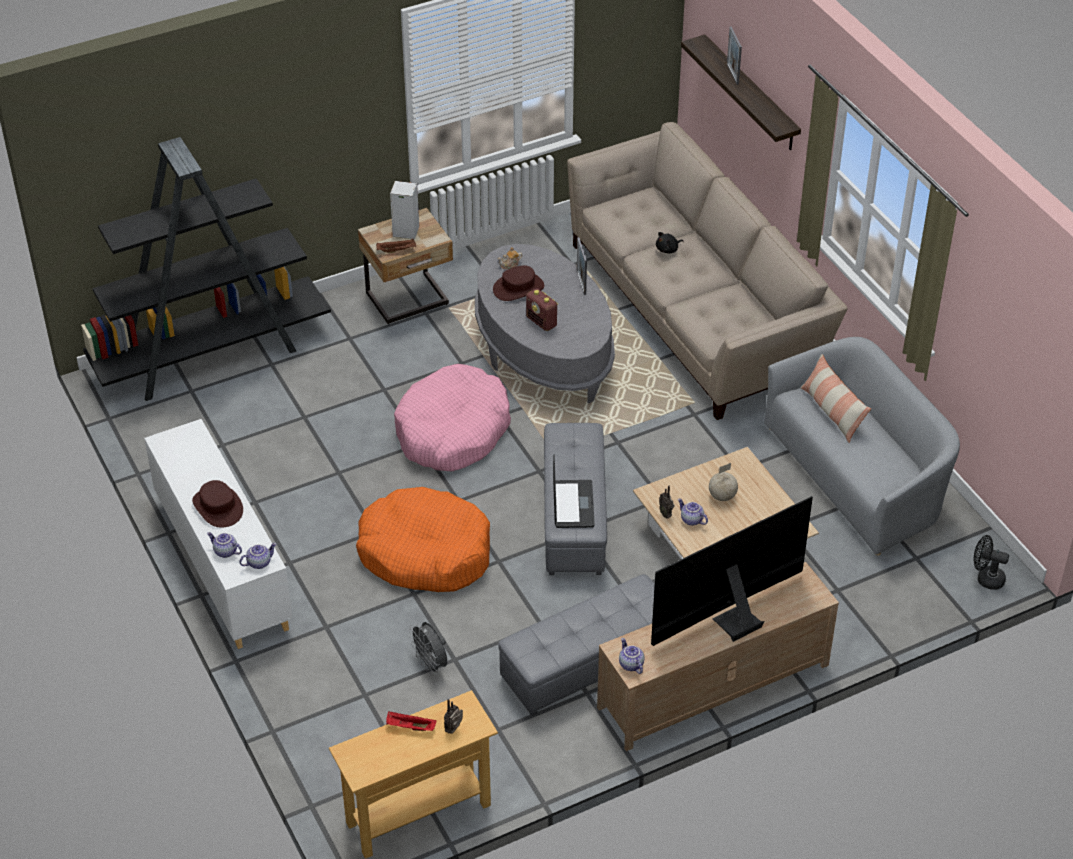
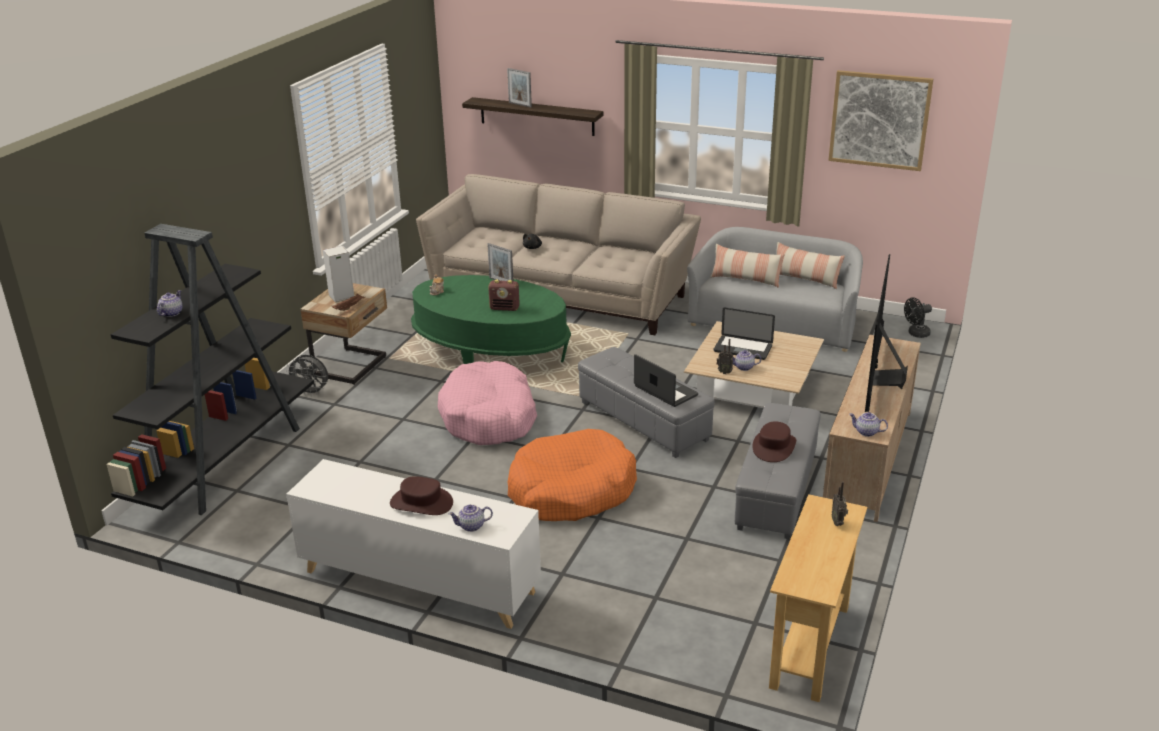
camera: 40 degrees left, 15 degrees down
(259, 562) = (511, 518): teapot -> teapot (171, 313)
(410, 727) = (806, 540): red tray -> none
(431, 664) = (675, 550): grey fan -> grey fan (311, 392)
(518, 288) = (461, 299): brown hat -> brown hat (774, 447)
(543, 351) = (491, 351): grey coffee table -> green coffee table
(722, 496) = (743, 348): globe -> laptop
(893, 447) = (805, 279): none -> pillow
(1015, 316) = (879, 120): none -> picture

